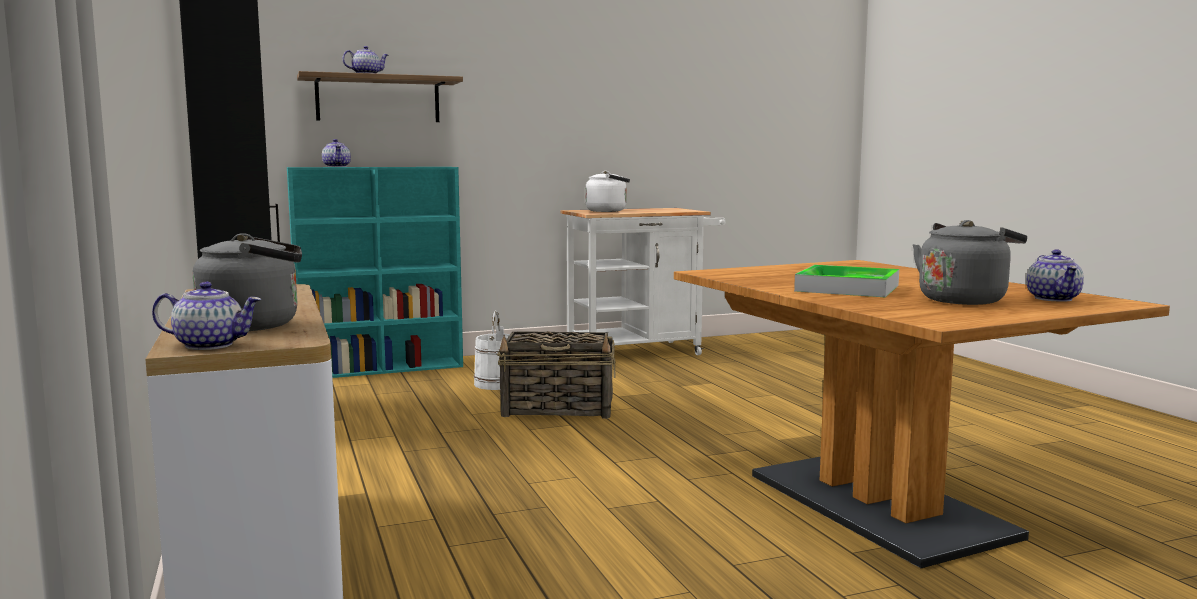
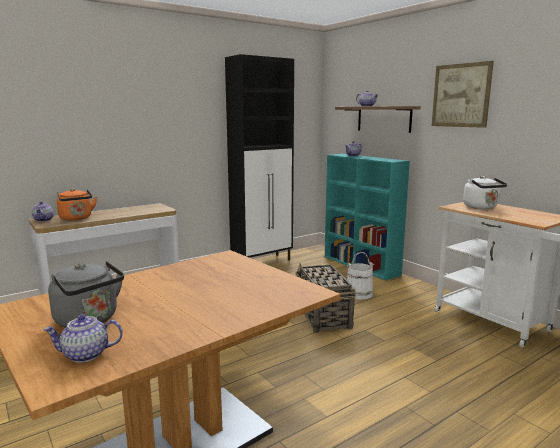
camera: 75 degrees right, 5 degrees up
(256, 325) = (76, 218): grey kettle -> orange kettle
(519, 68) = (461, 95): none -> picture
(847, 288) = (152, 288): tray -> none

